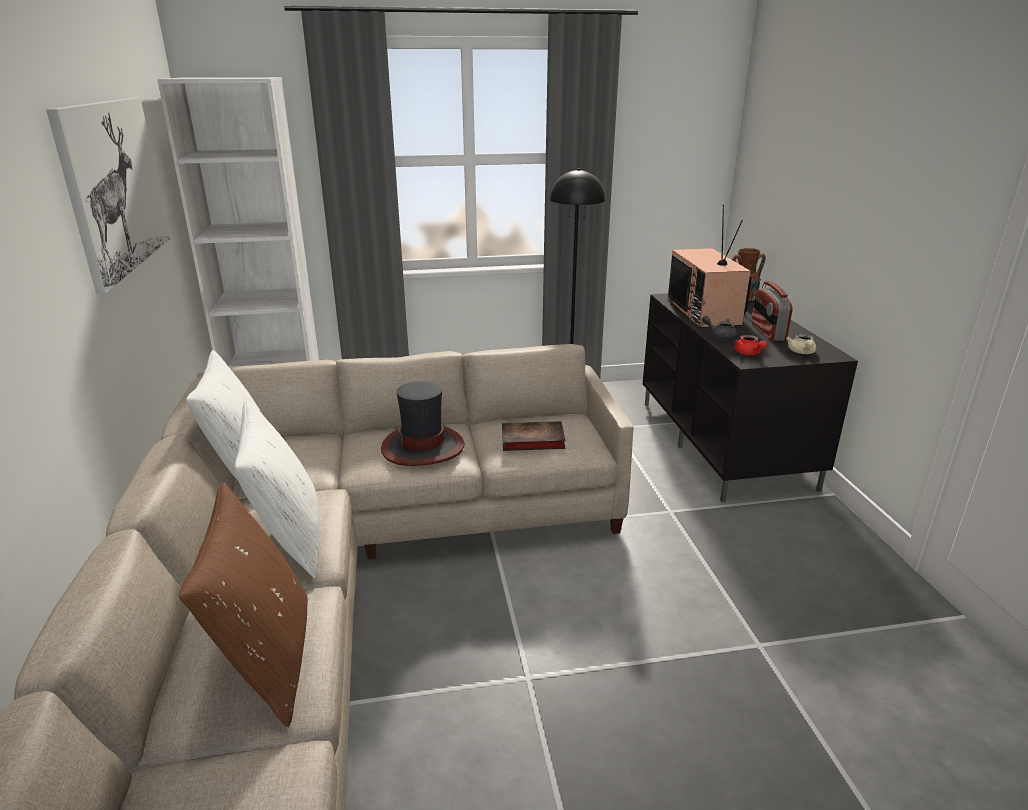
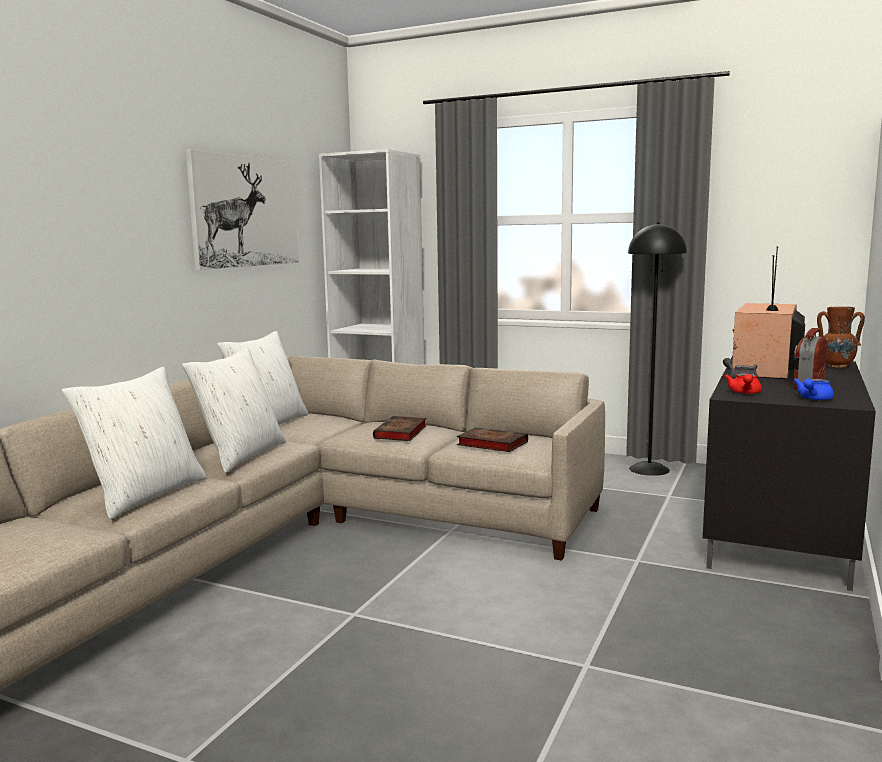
camera: 35 degrees right, 15 degrees down
(268, 660) = (145, 495): brown pillow -> white pillow
(423, 447) = (400, 433): hat -> book
(801, 352) = (813, 399): beige teapot -> blue teapot

